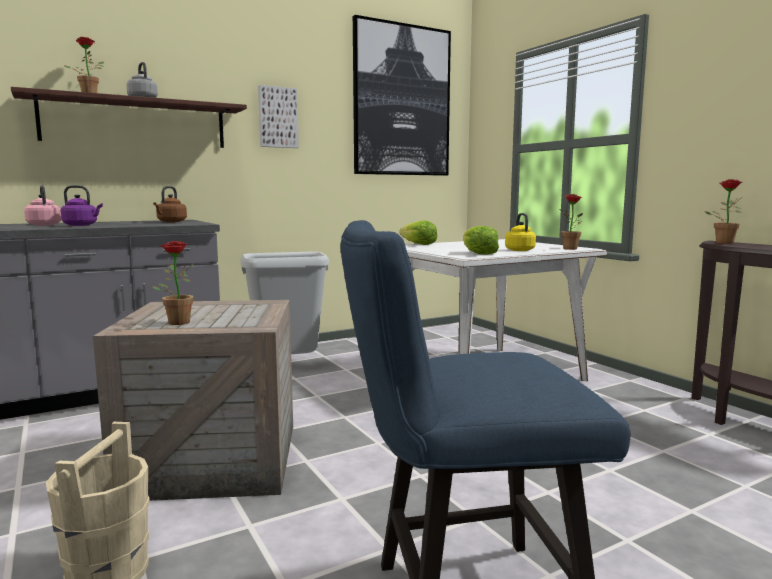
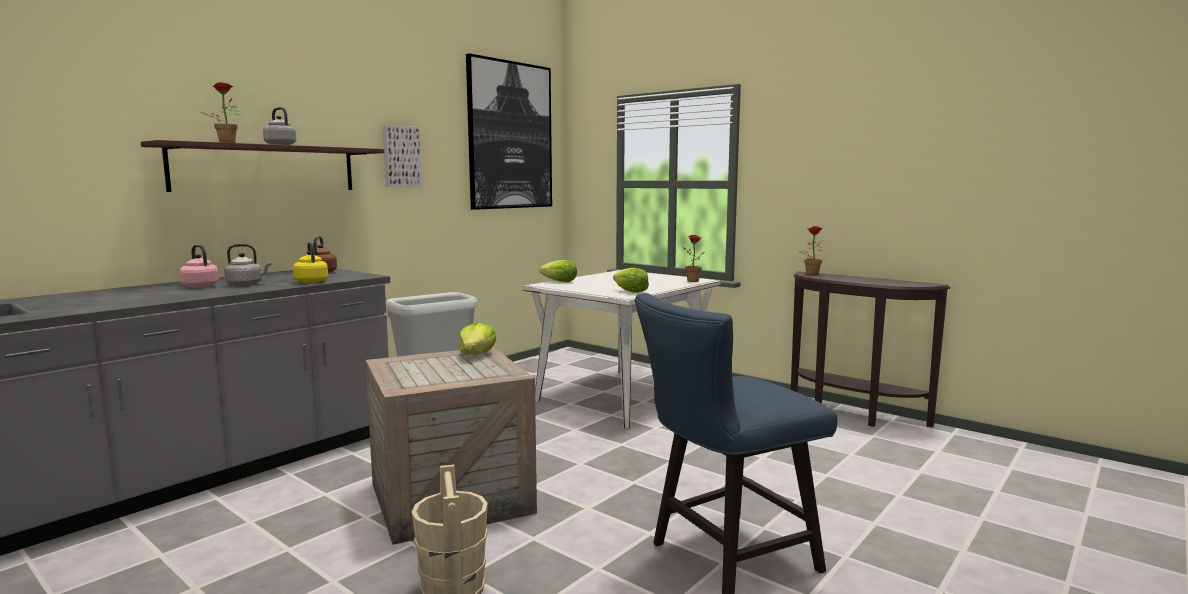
camera: 20 degrees left, 0 degrees up
(82, 225) = (246, 284): purple kettle -> grey kettle
(177, 322) = (434, 377): potted plant -> none
(258, 305) = (476, 355): none -> lettuce
(519, 250) = (656, 285): yellow kettle -> yellow kettle (311, 281)

